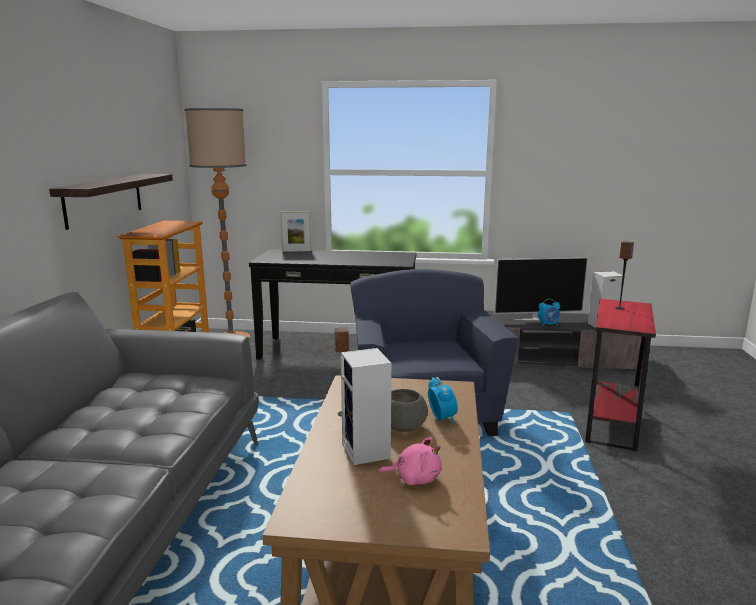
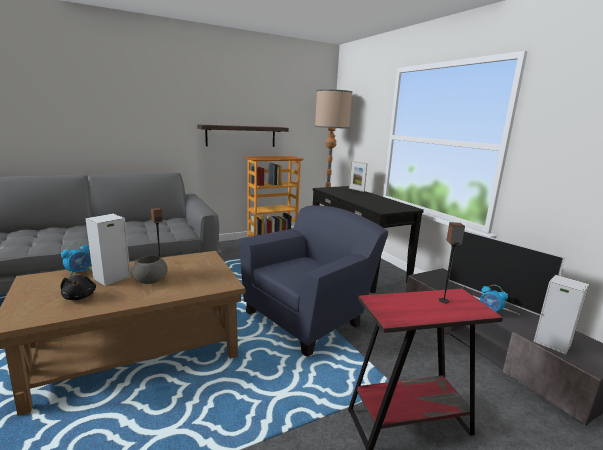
camera: 55 degrees right, 0 degrees up
(414, 478) = (79, 297): pink plush toy -> black plush toy
(442, 418) = (170, 289): alarm clock -> alarm clock (79, 272)

